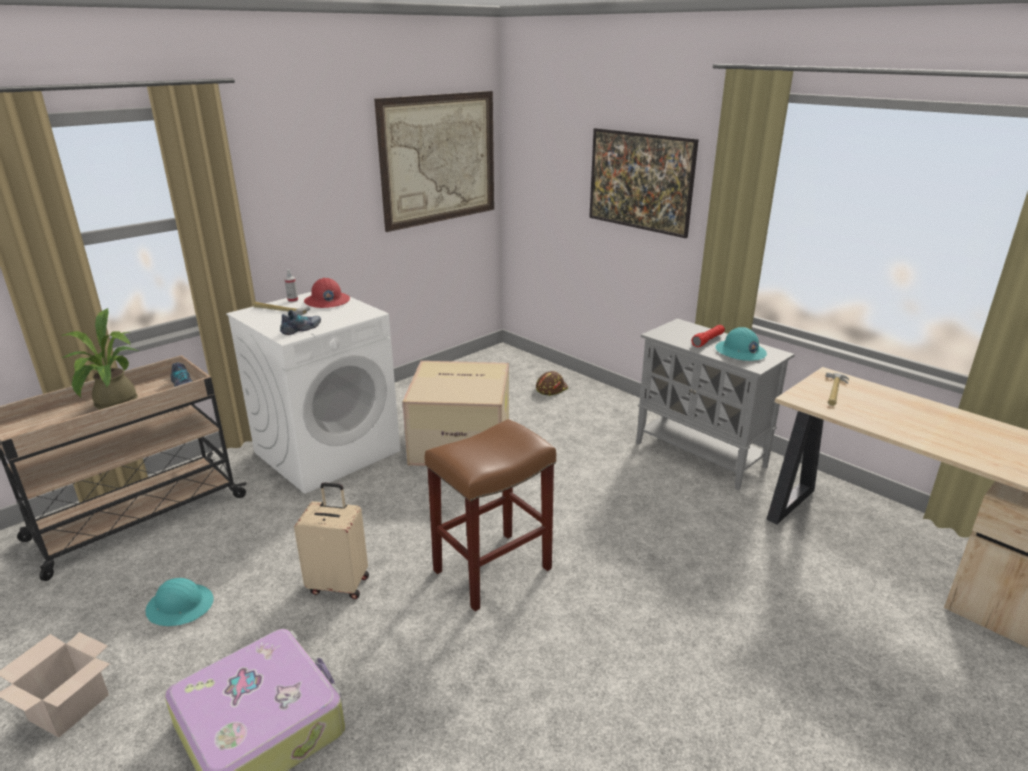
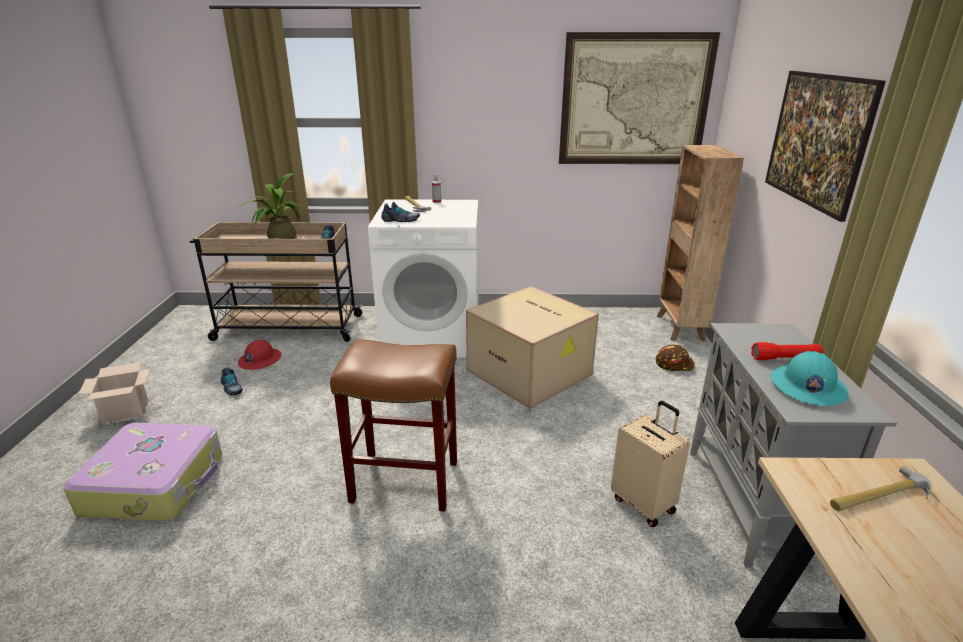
camera: 45 degrees right, 0 degrees up
(180, 606) = (231, 388): turquoise hard hat -> shoe
(327, 301) = (455, 208): red hard hat -> red hard hat (259, 360)
(339, 584) = (310, 426): beige suitcase -> beige suitcase (644, 504)
(520, 360) = (680, 328): none -> brown bookcase

